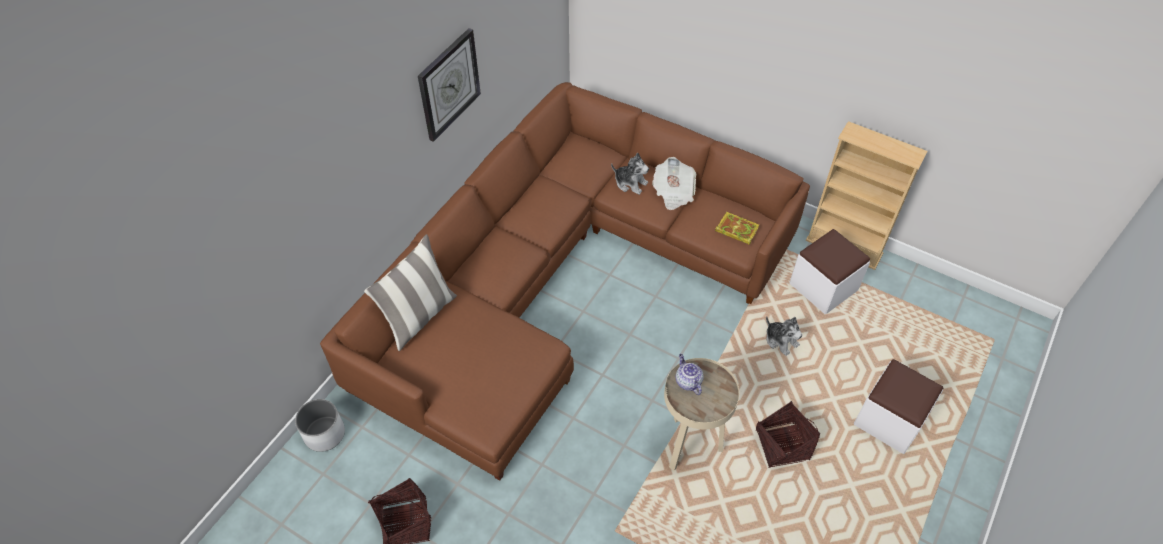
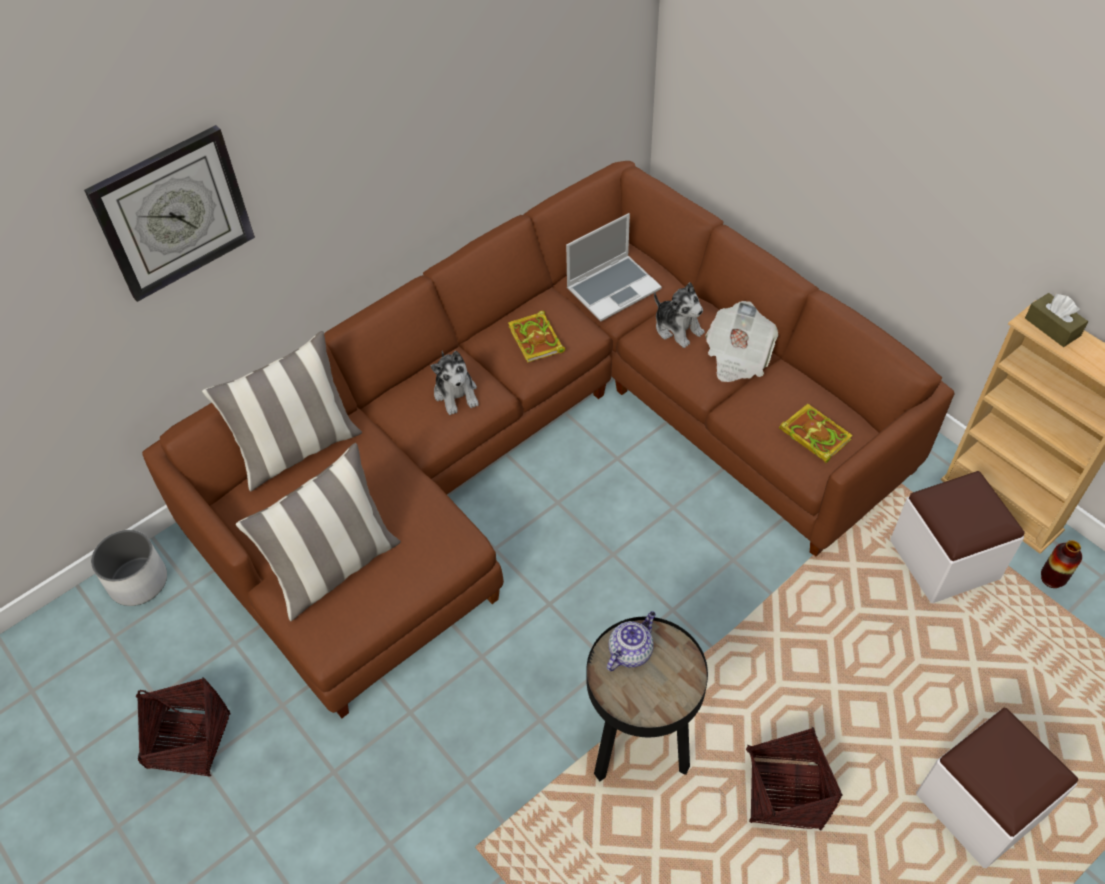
camera: 20 degrees right, 0 degrees up
(448, 84) = (410, 118): wall clock -> wall clock (173, 213)
(475, 384) = (334, 567): none -> pillow
(546, 210) = (537, 340): none -> book
(580, 166) = (613, 288): none -> laptop
(687, 381) = (630, 651): teapot -> teapot turned 45 degrees clockwise
(690, 445) = (640, 749): beige side table -> black side table
(781, 340) = (843, 625): plush toy -> plush toy (456, 393)
(862, 135) = (1052, 327): none -> brown tissue box
(885, 282) = (1052, 579): none -> vase

